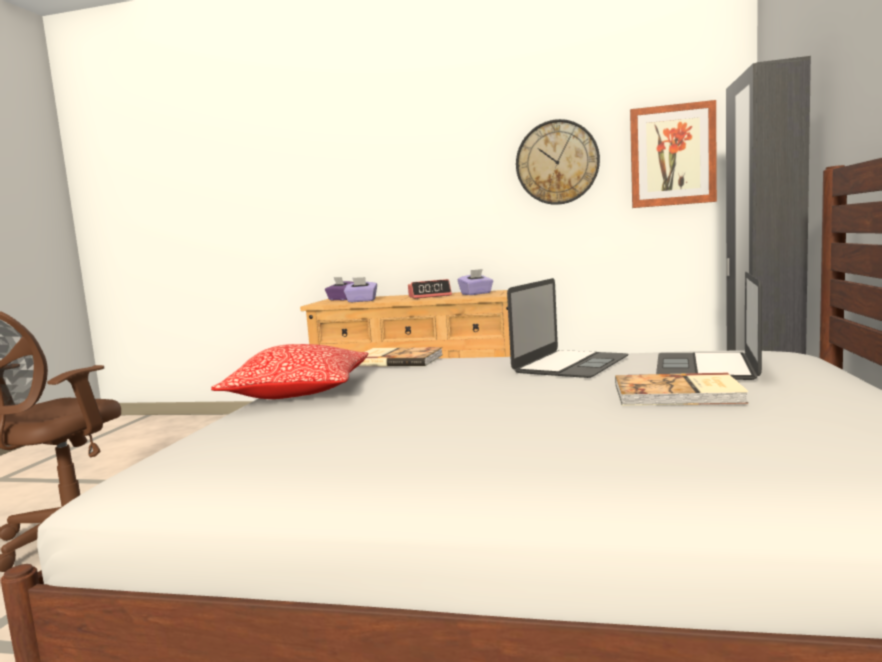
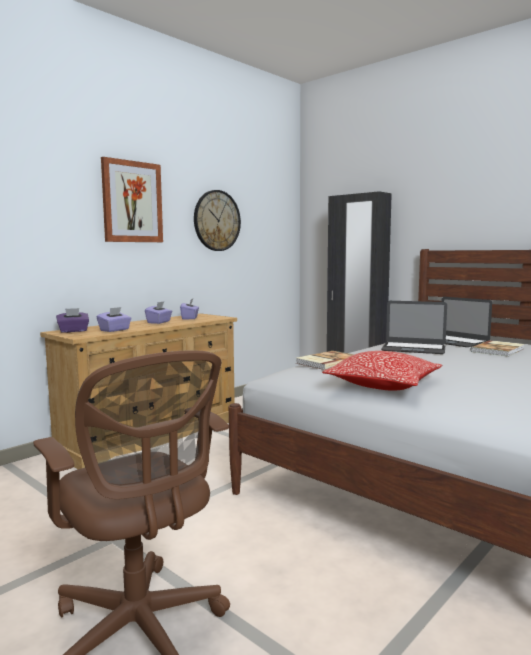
camera: 60 degrees left, 0 degrees up
(430, 296) = (159, 322): alarm clock -> purple tissue box
(570, 364) = (413, 348): laptop -> laptop turned 135 degrees clockwise
(672, 155) = (270, 226): picture -> picture (132, 202)

